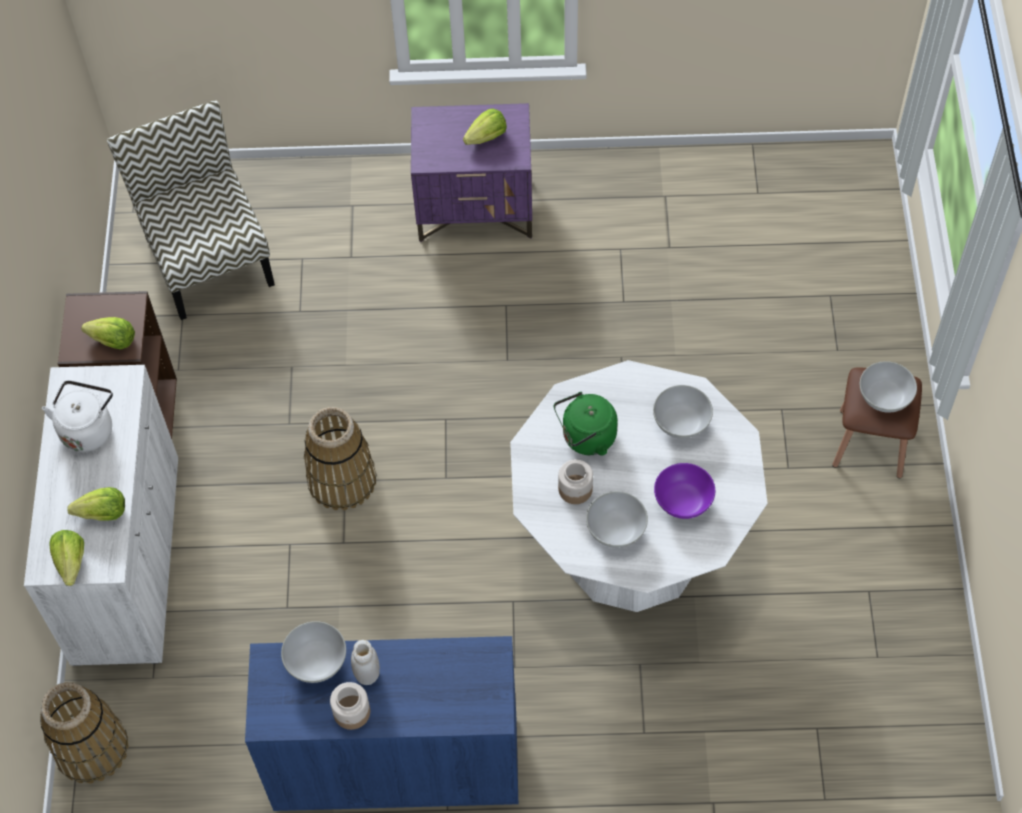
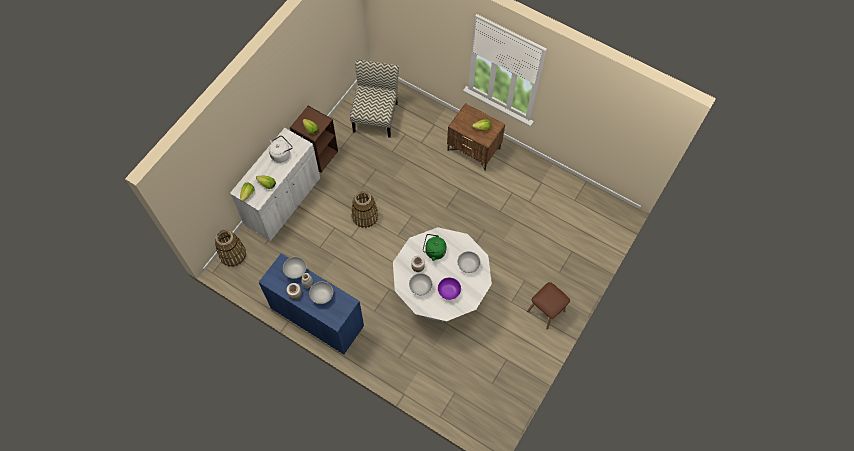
camera: 30 degrees right, 5 degrees up
(476, 209) = (474, 149): purple nightstand -> brown nightstand
(884, 398) = (551, 299): white bowl -> white bowl (322, 296)

